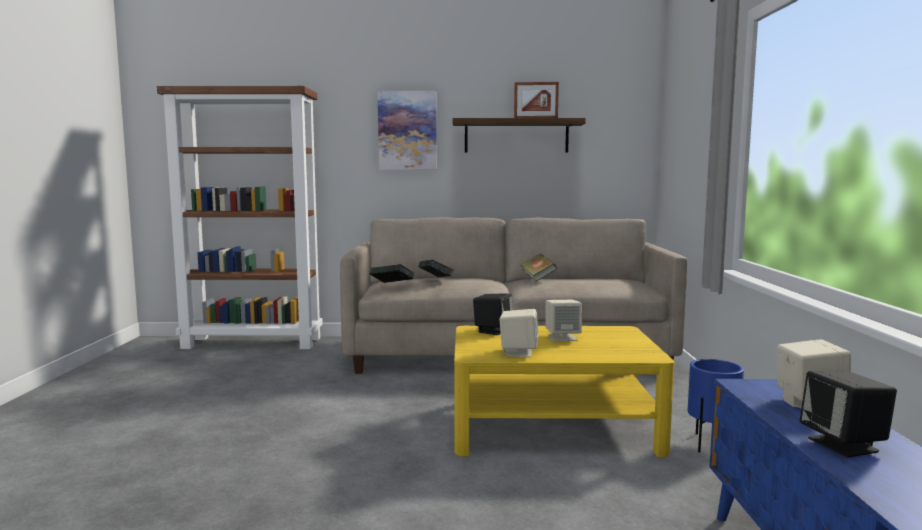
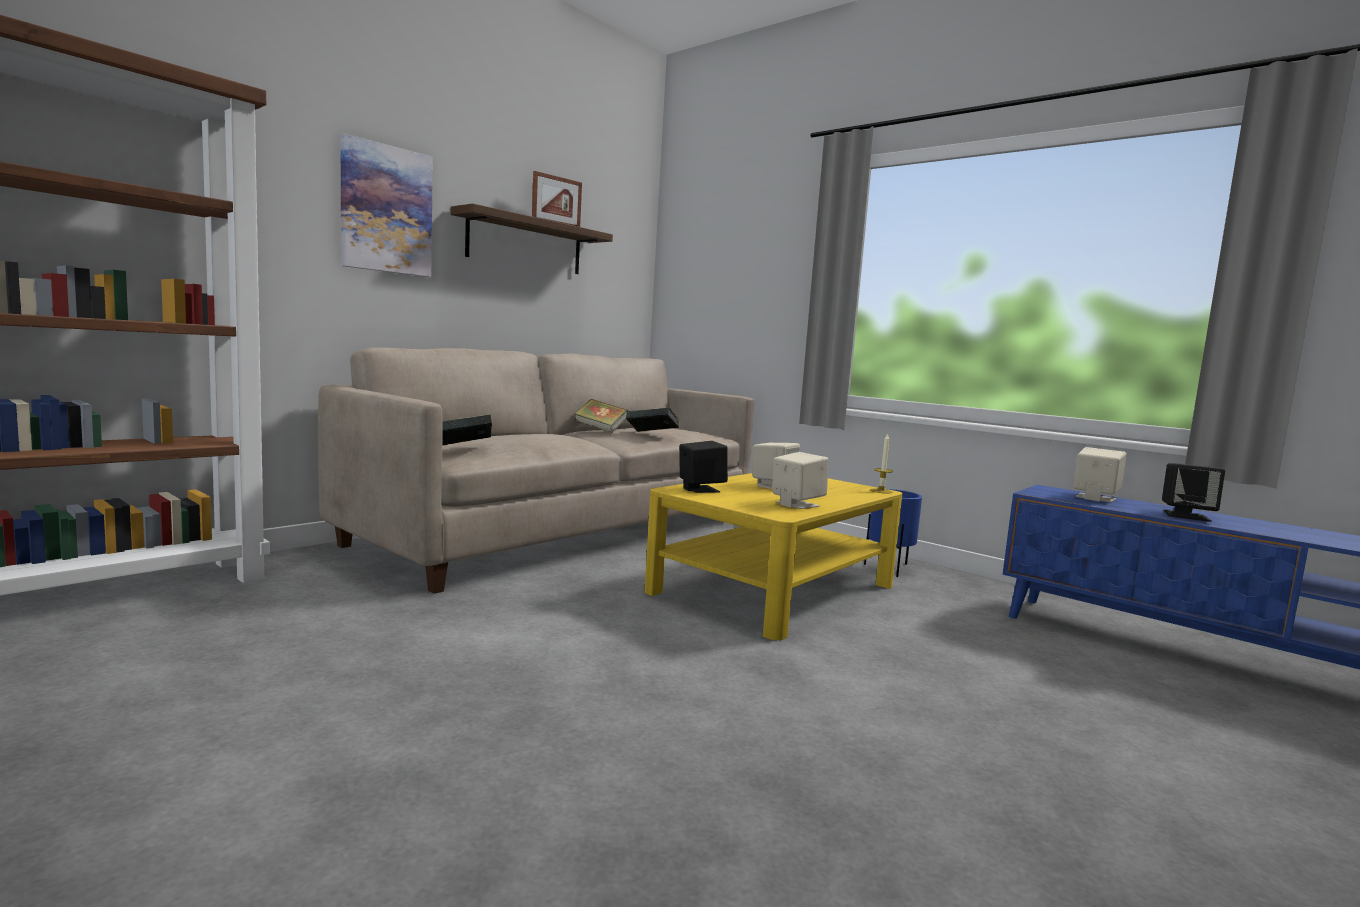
camera: 50 degrees left, 0 degrees up
(435, 280) = (506, 438): book -> book (652, 434)
(652, 357) = (881, 491): none -> candle

